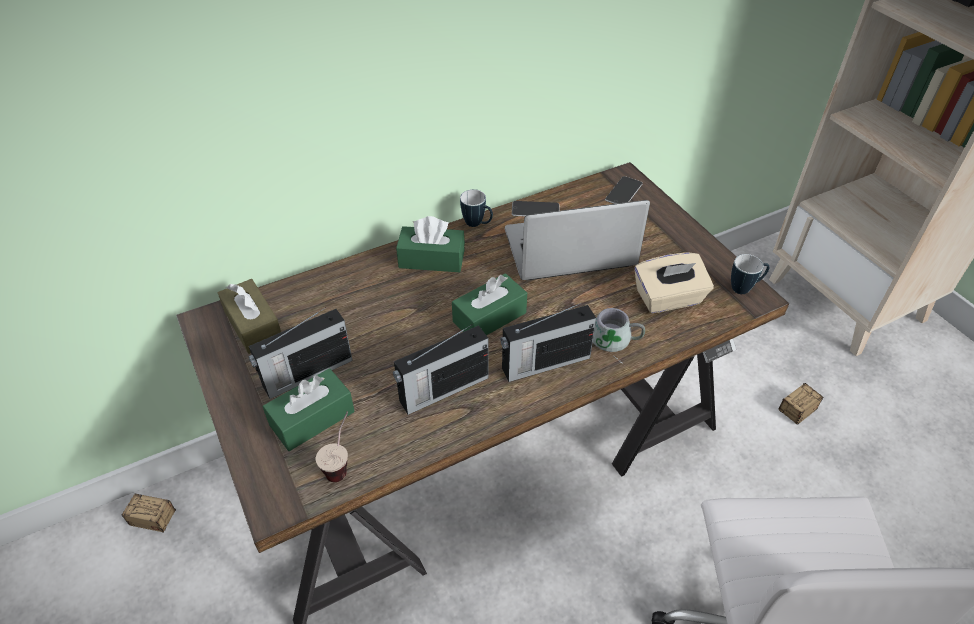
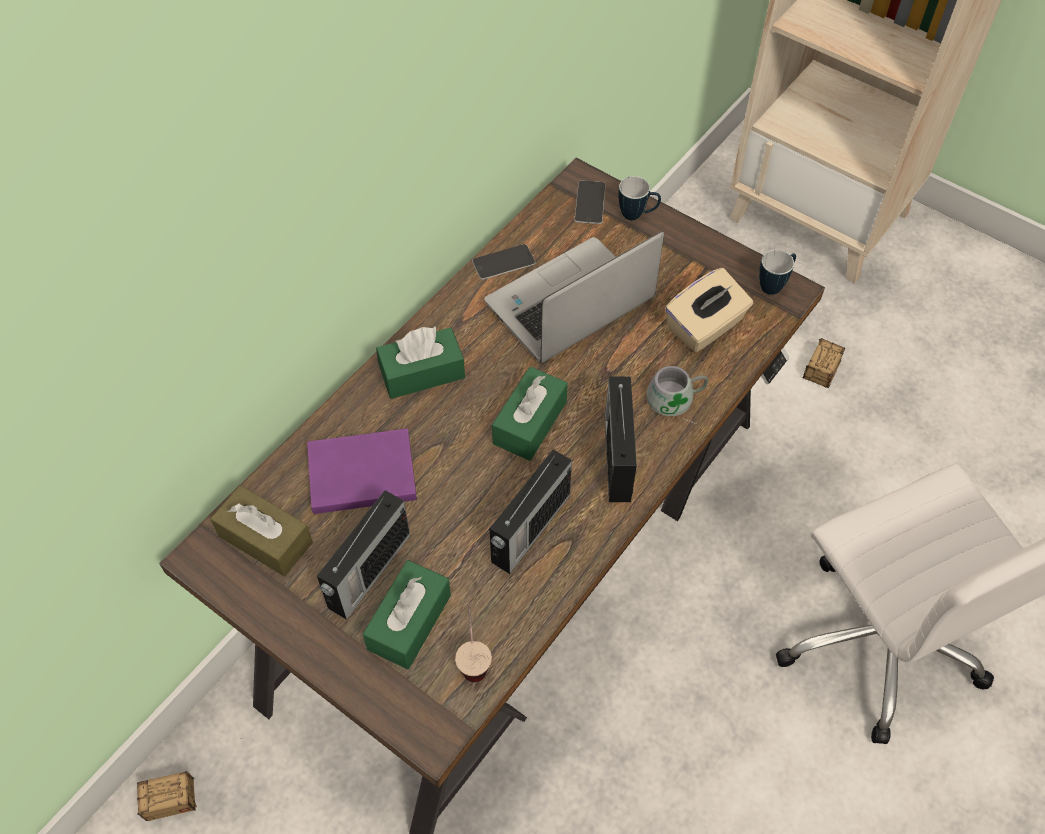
camera: 25 degrees left, 10 degrees up
(345, 306) = (359, 472): none -> purple book
(477, 224) = (448, 306): mug -> mug (637, 215)
(544, 363) = (617, 455): radio -> radio turned 135 degrees clockwise

